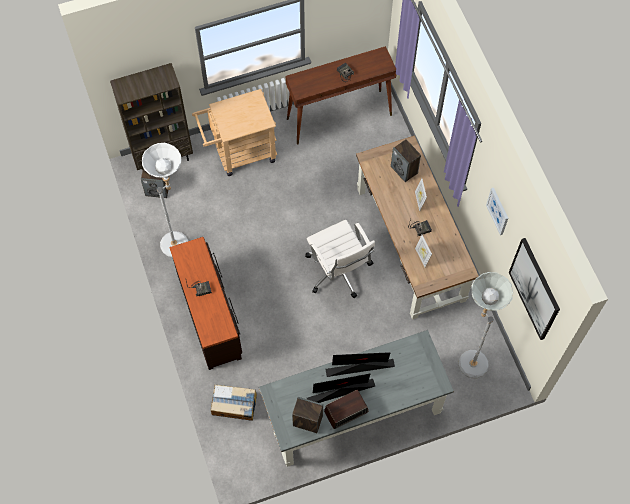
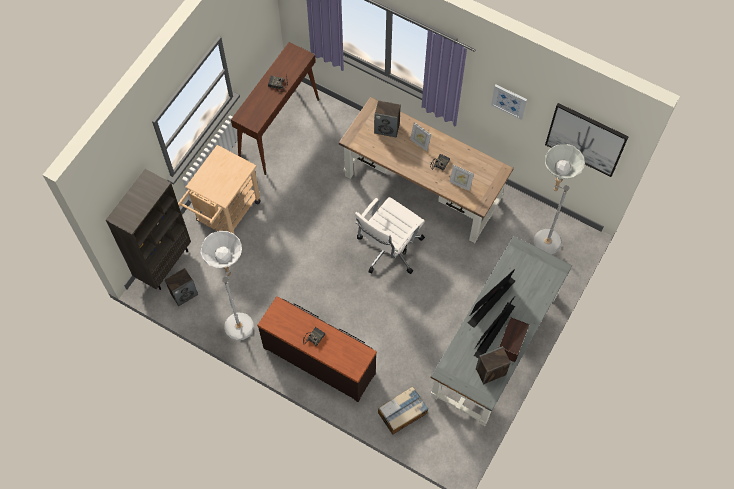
camera: 40 degrees left, 0 degrees up
(338, 272) = (388, 249): white office chair -> white office chair turned 105 degrees clockwise

